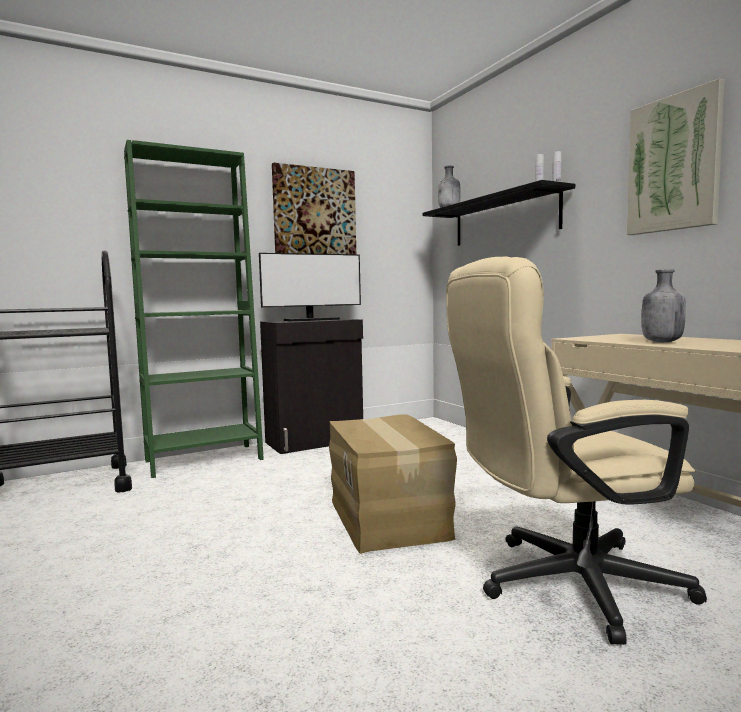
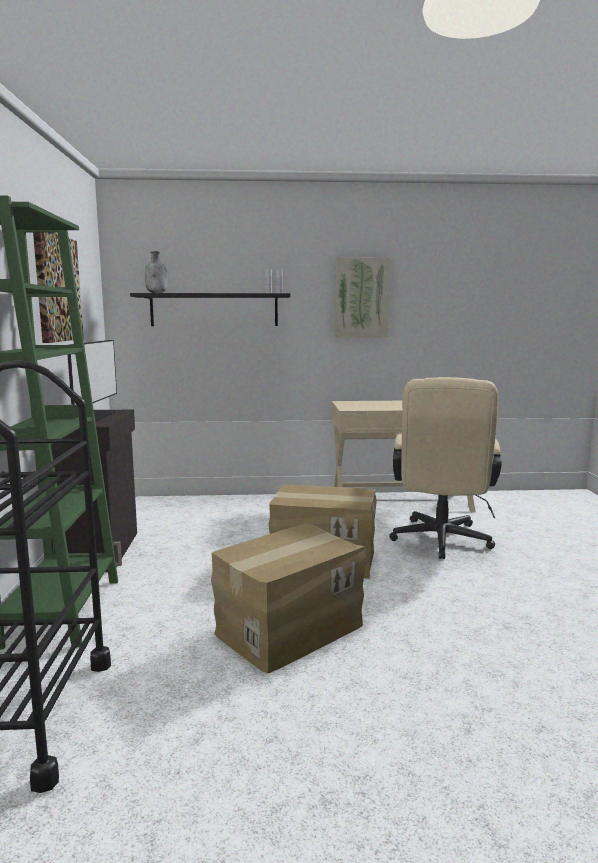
camera: 65 degrees left, 5 degrees up
(201, 536) = (288, 629): none -> cardboard box
(661, 342) = (395, 406): grey bottle -> none

